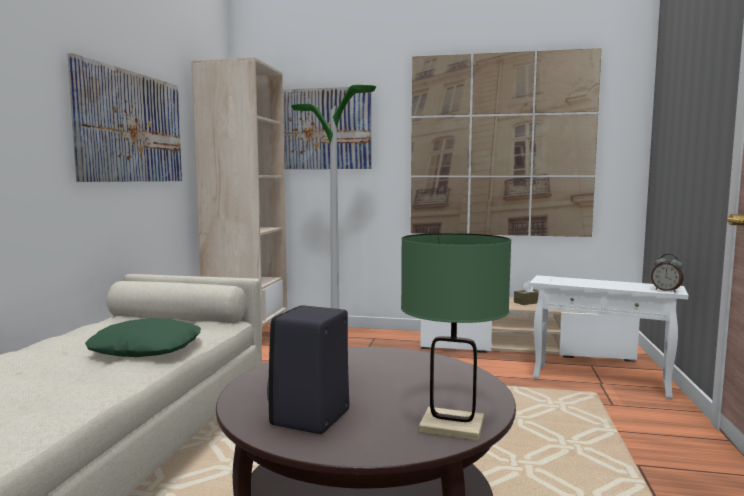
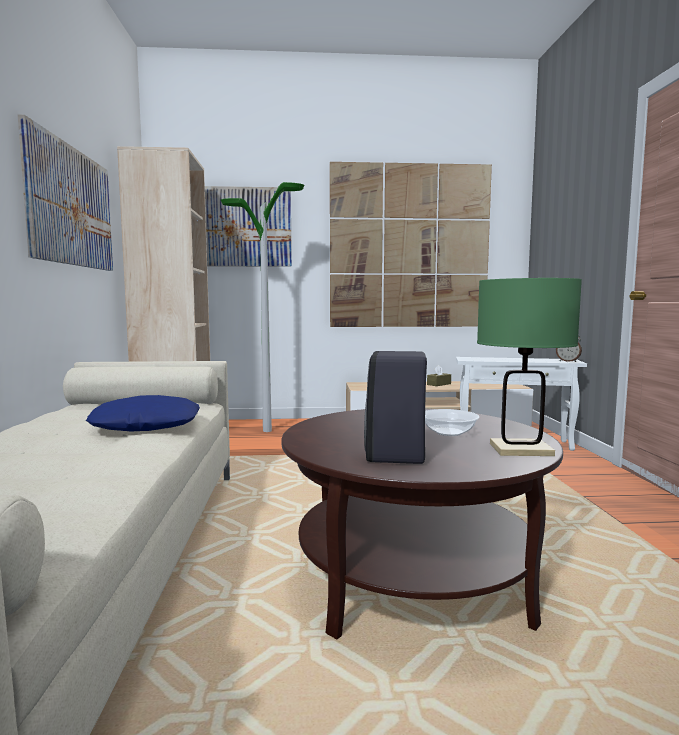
camera: 15 degrees left, 0 degrees up
(147, 349) = (147, 425): green pillow -> blue pillow
(403, 391) = (449, 432): none -> bowl

